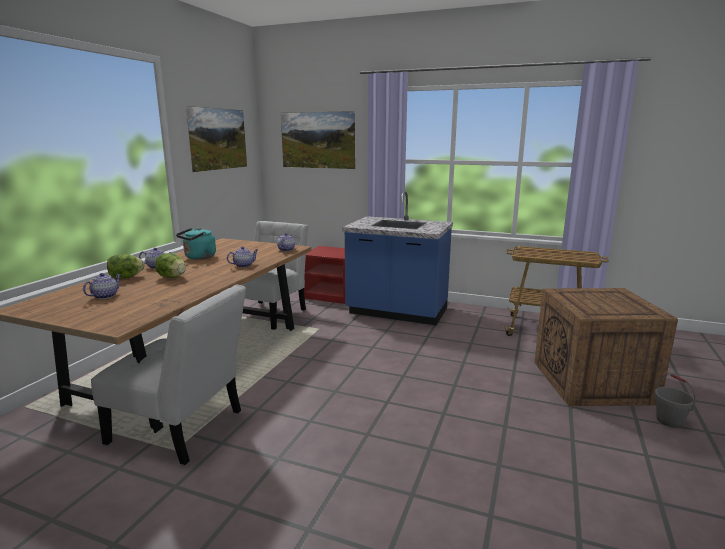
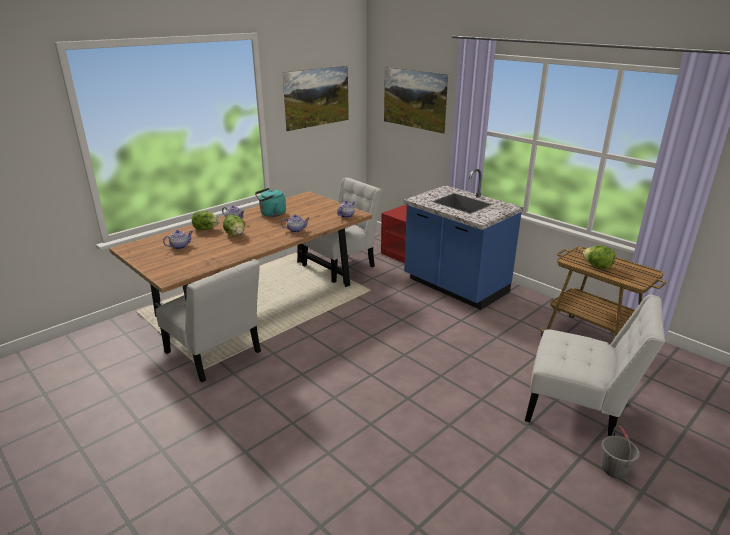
camera: 25 degrees right, 10 degrees up
(547, 255) = (597, 266): none -> lettuce
(594, 383) = (579, 410): crate -> white chair

